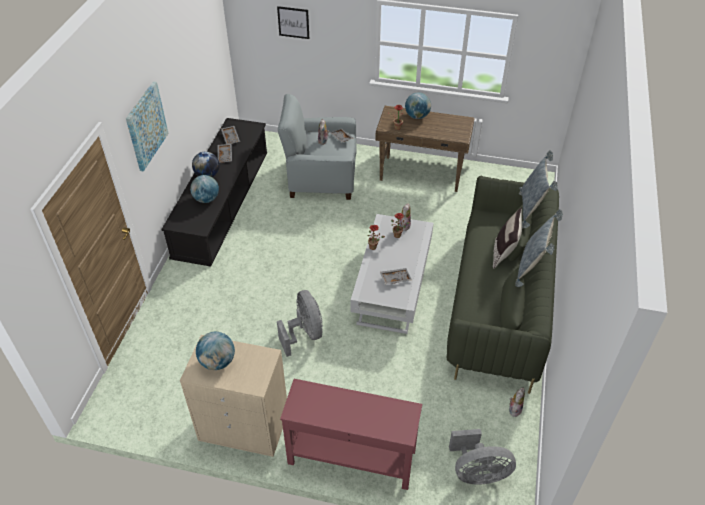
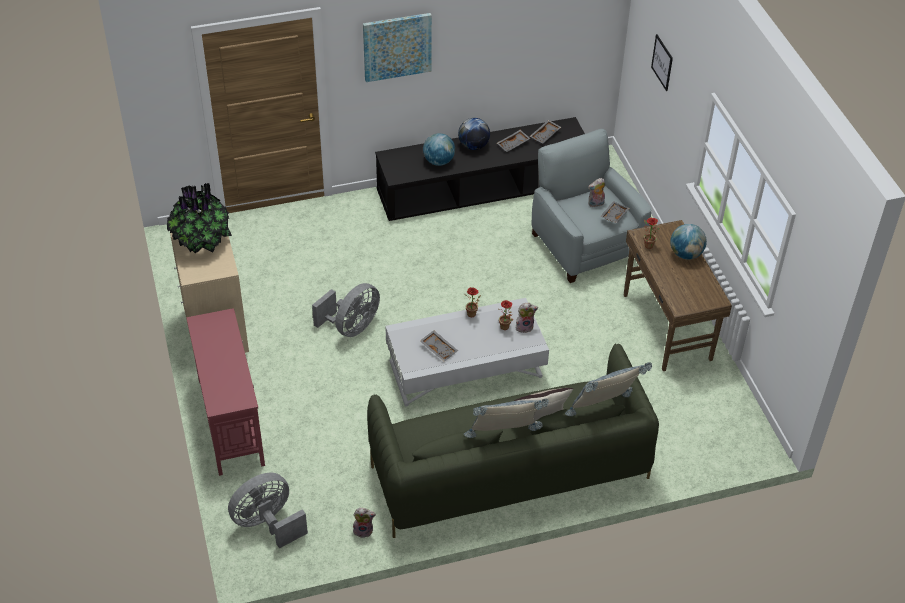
camera: 60 degrees right, 0 degrees up
(217, 362) = (201, 242): globe -> potted plant
(477, 472) = (268, 523): grey fan -> grey fan turned 90 degrees clockwise

